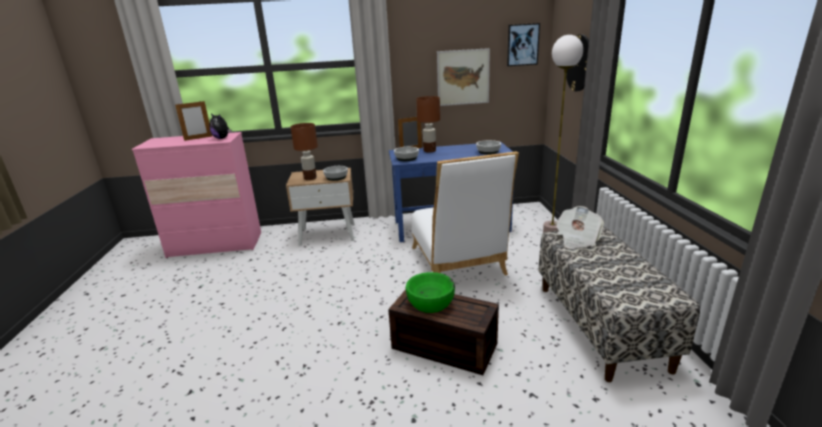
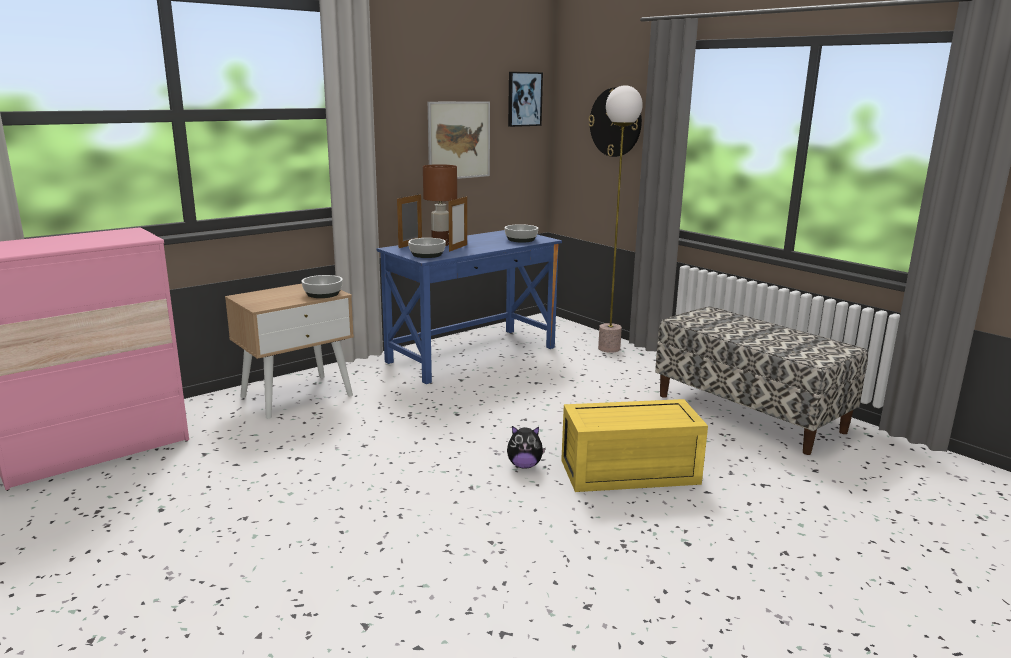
camera: 35 degrees left, 5 degrees down
(198, 138) = (74, 240): picture frame -> picture frame (458, 248)
(222, 138) = (131, 236): plush toy -> plush toy (524, 465)
(310, 178) = (279, 299): brown table lamp -> none
(430, 302) = (614, 414): green bowl -> none
(442, 346) = (628, 473): brown storage box -> yellow storage box
(459, 264) = (537, 392): white chair -> none
(577, 239) = (703, 320): newspaper -> none

